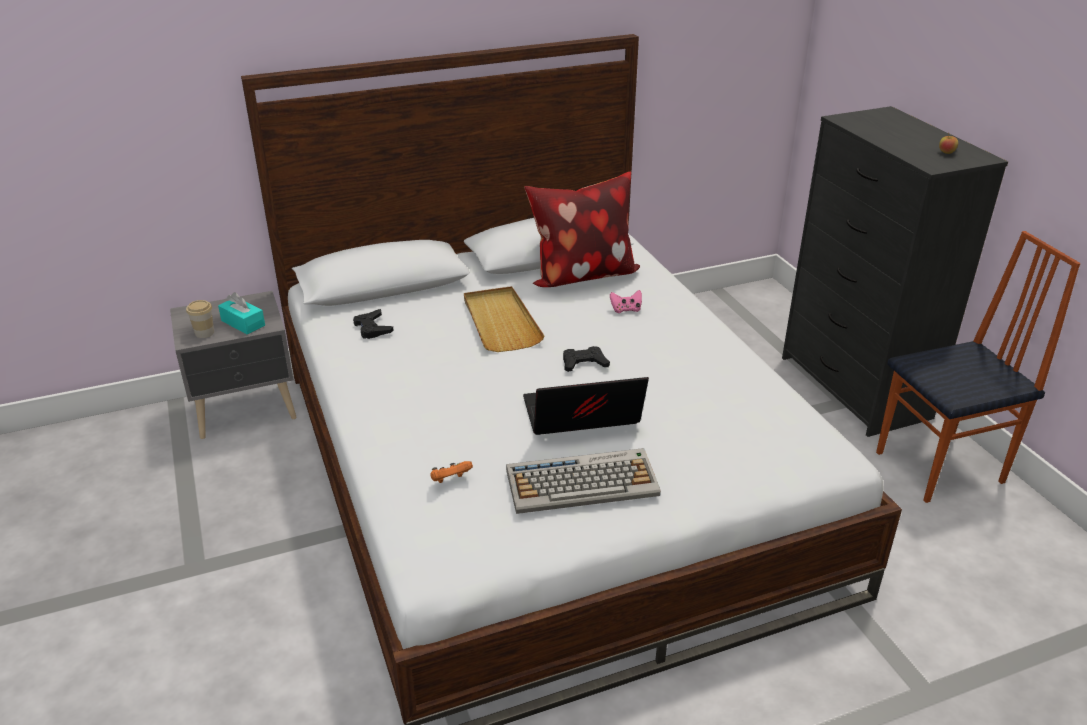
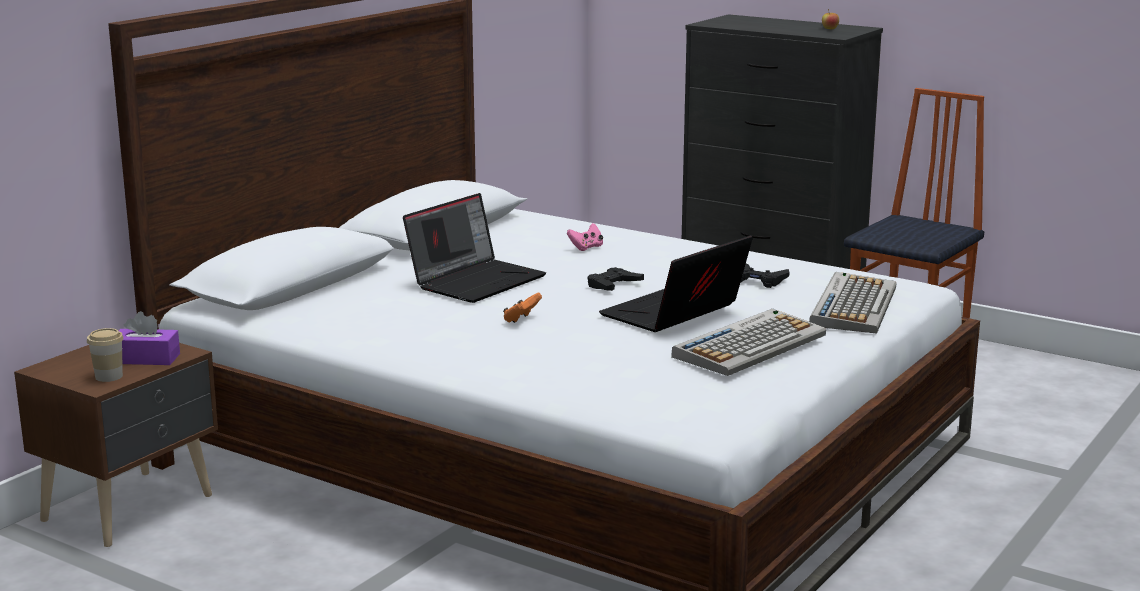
camera: 35 degrees left, 15 degrees down
(243, 323) = (146, 359): turquoise tissue box -> purple tissue box
(247, 411) = (132, 508): grey nightstand -> brown nightstand
(372, 328) = (342, 314): black game controller -> black game controller (758, 280)
(450, 480) = (631, 375): orange game controller -> orange game controller (521, 319)
(500, 322) = (476, 280): beige tray -> laptop
(581, 275) = (499, 236): pillow -> none
(742, 463) = (853, 305): none -> keyboard

